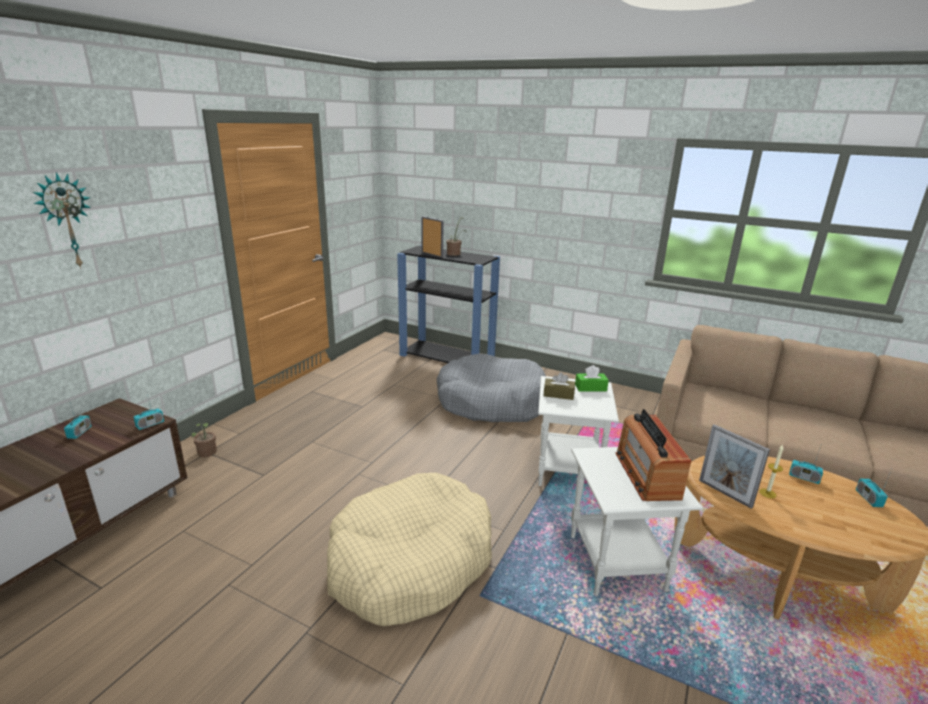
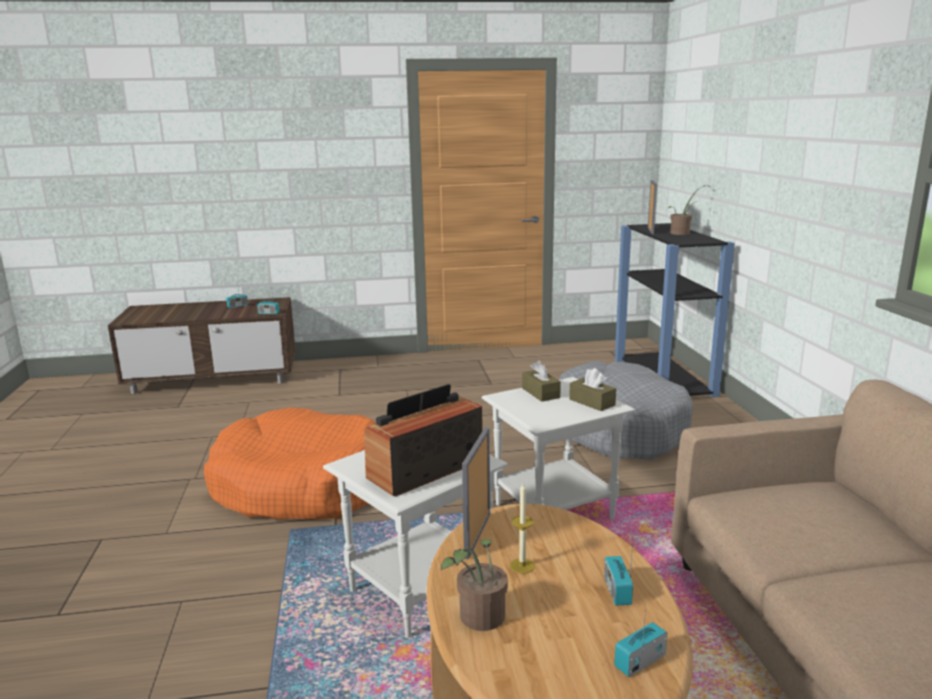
camera: 55 degrees right, 5 degrees down
(66, 221) = (270, 147): wall clock -> none
(207, 453) = (338, 369): potted plant -> potted plant (478, 620)
(410, 562) = (301, 485): beige dog bed -> orange dog bed
(590, 388) = (592, 402): green tissue box -> brown tissue box

